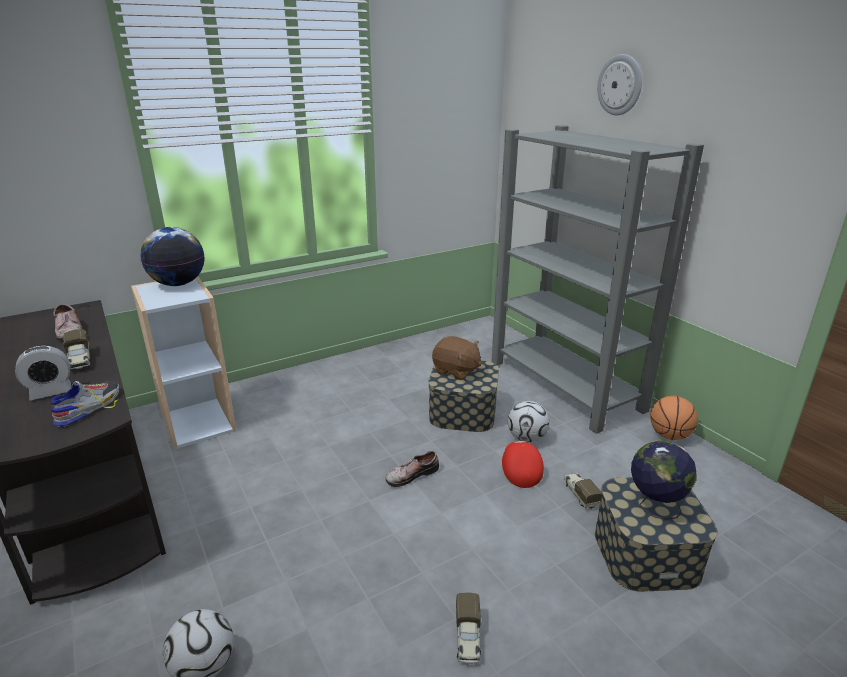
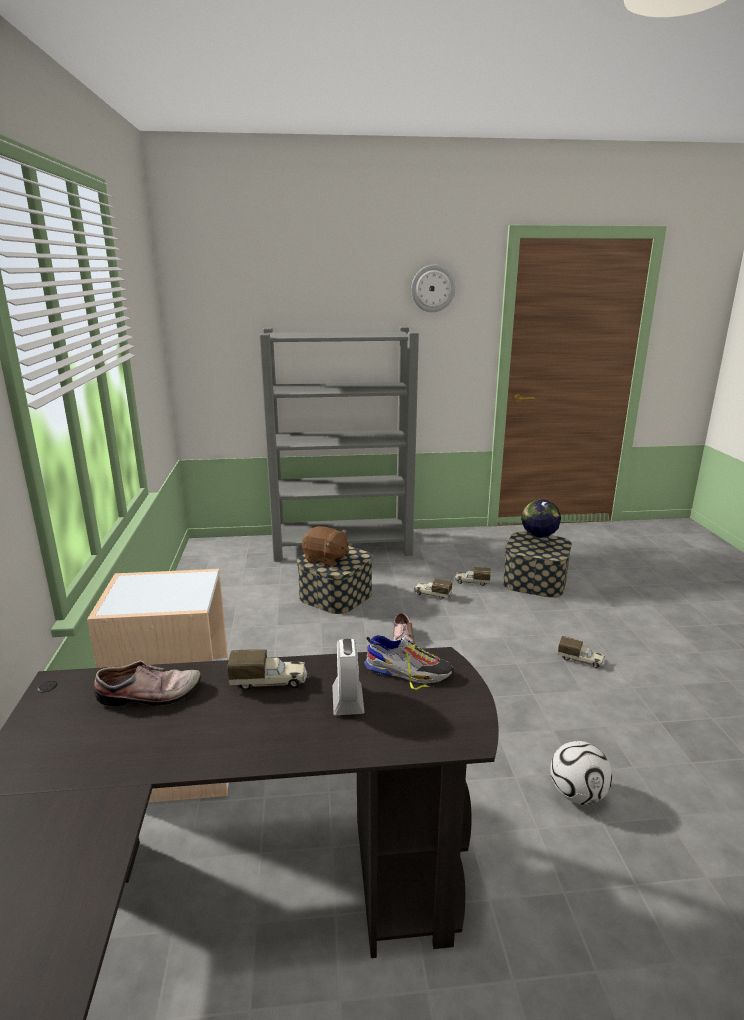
camera: 65 degrees left, 5 degrees down
(89, 407) = (408, 671): shoe -> shoe turned 150 degrees clockwise
(178, 284) = (137, 585): globe -> none
(456, 371) = (326, 559): brown plush toy -> brown plush toy turned 60 degrees clockwise
(520, 471) = (432, 594): red cap -> toy truck
(526, 438) = (395, 580): football -> none
(620, 85) = (318, 290): wall clock -> wall clock (433, 288)
(669, 435) = (434, 535): basketball -> none

